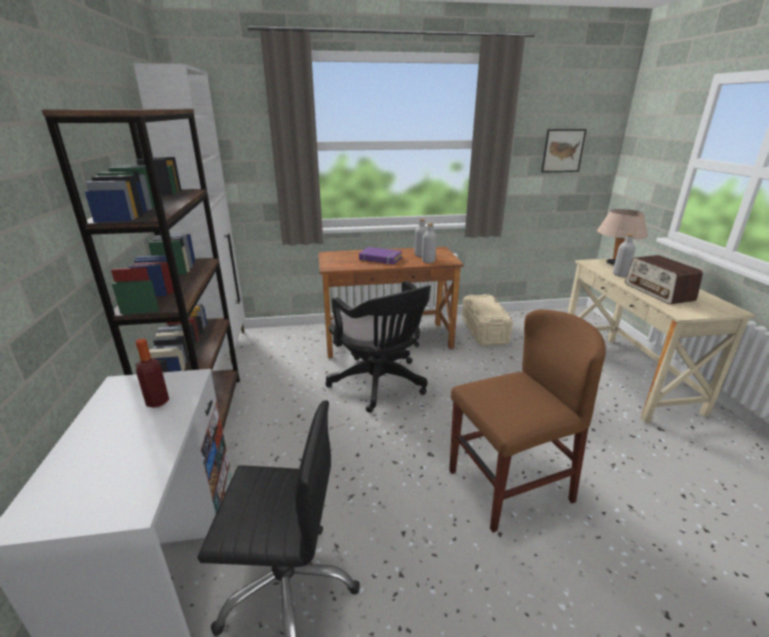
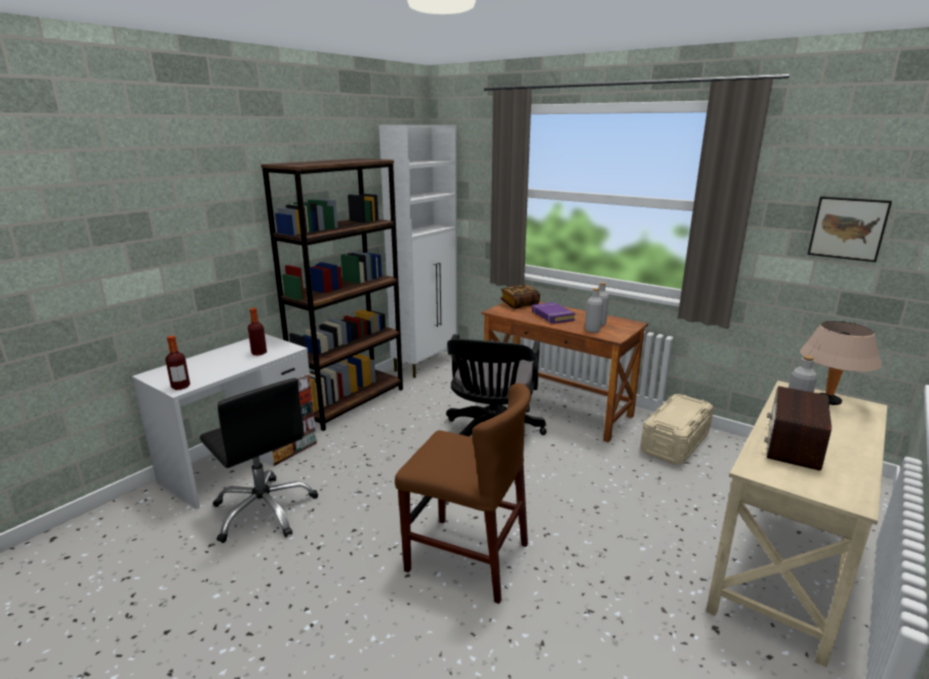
camera: 45 degrees right, 5 degrees down
(129, 505) = (180, 387): none -> bottle
(335, 256) = (519, 304): none -> book

